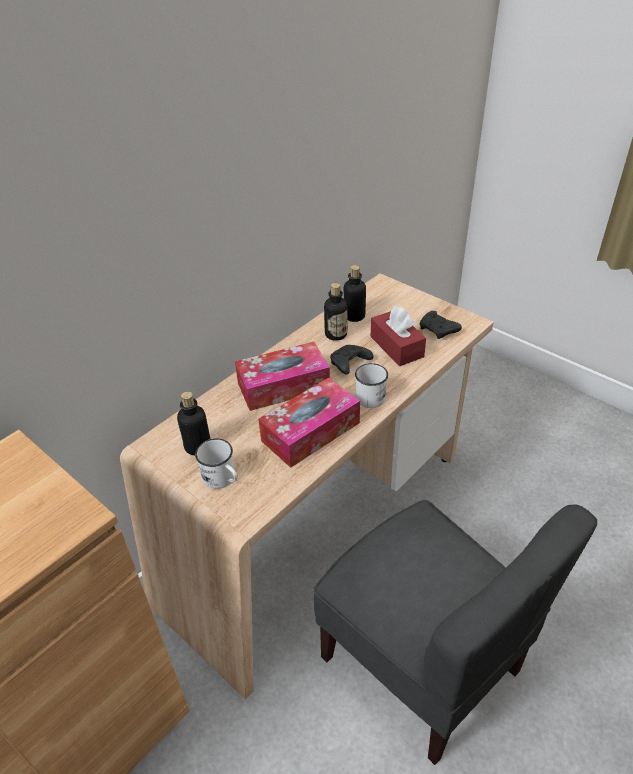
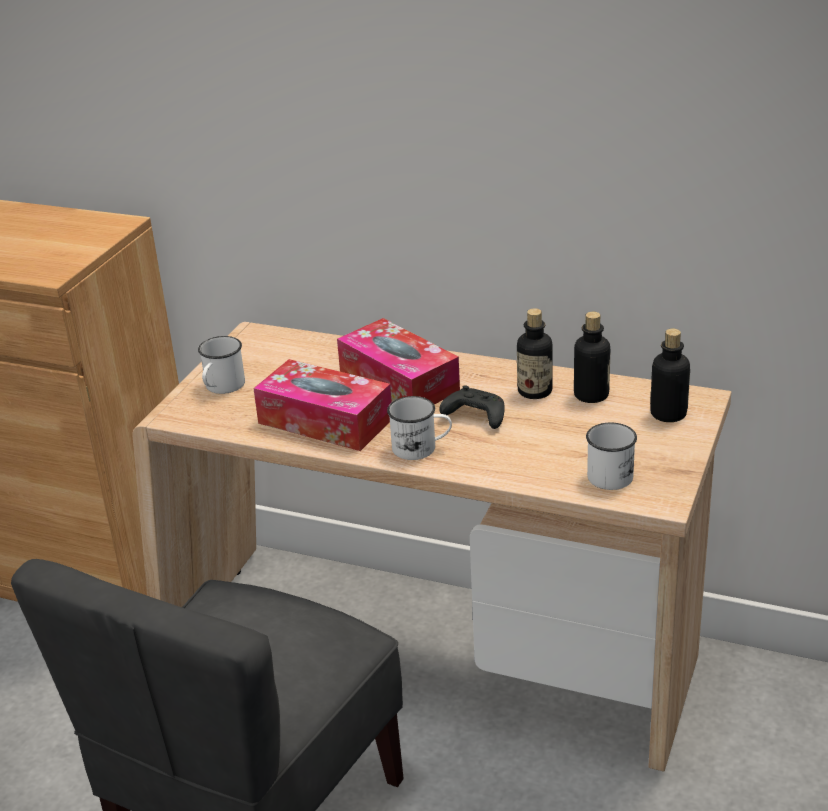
camera: 70 degrees right, 10 degrees down
(197, 446) = (264, 359): bottle -> bottle (668, 414)
(396, 347) = (543, 445): red tissue box -> none
(438, 330) = (612, 473): black game controller -> white mug

